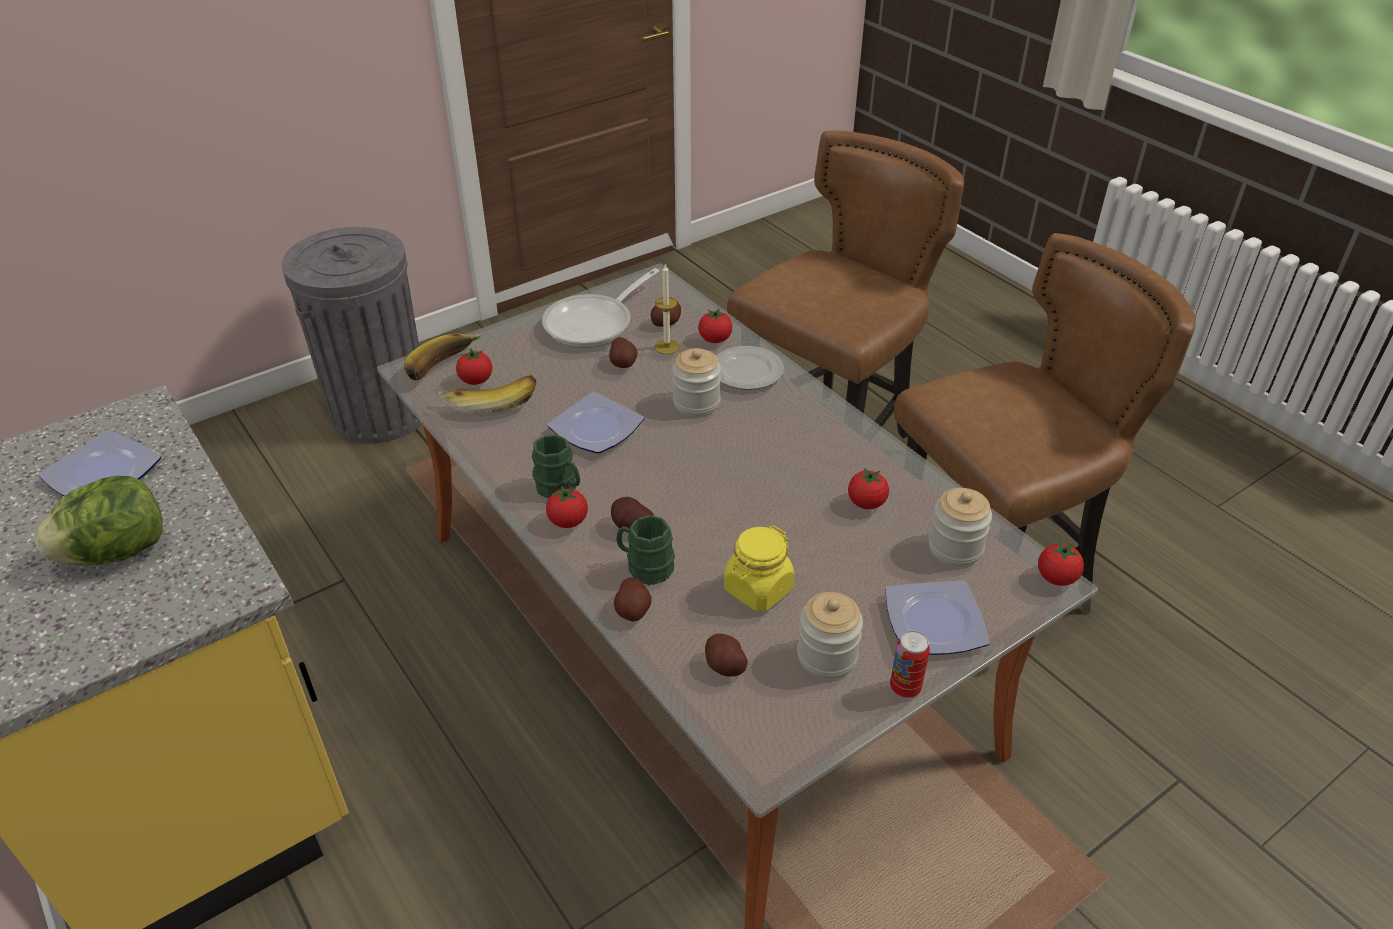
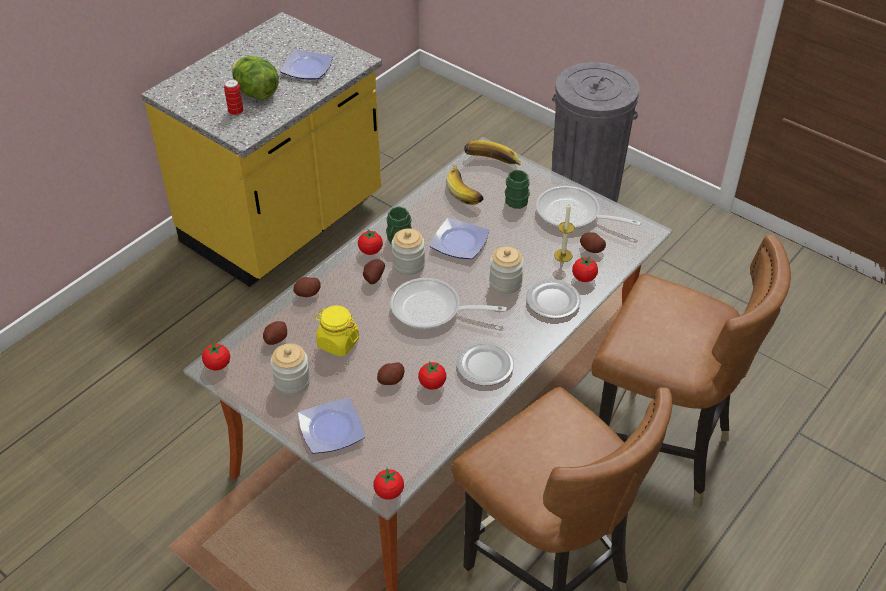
camera: 75 degrees right, 5 degrees up
(476, 380) = (485, 179): tomato -> tomato (218, 365)
(623, 363) = (534, 238): potato -> potato (391, 380)
(645, 567) = (342, 291): green mug -> green mug (516, 198)
(723, 478) = (432, 310): none -> frying pan
(845, 450) = (484, 366): none -> plate
(905, 688) = (275, 419): can -> can (236, 112)
(955, 548) = (402, 435): jar -> jar (408, 264)

